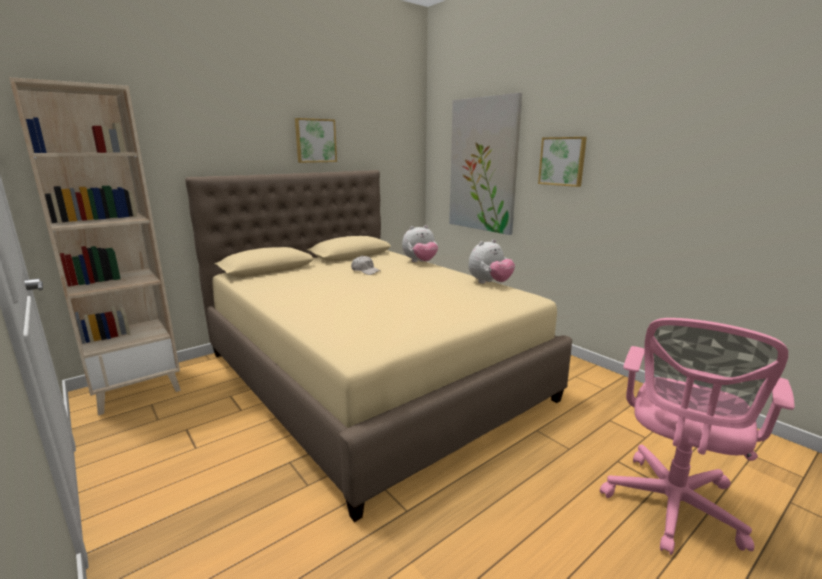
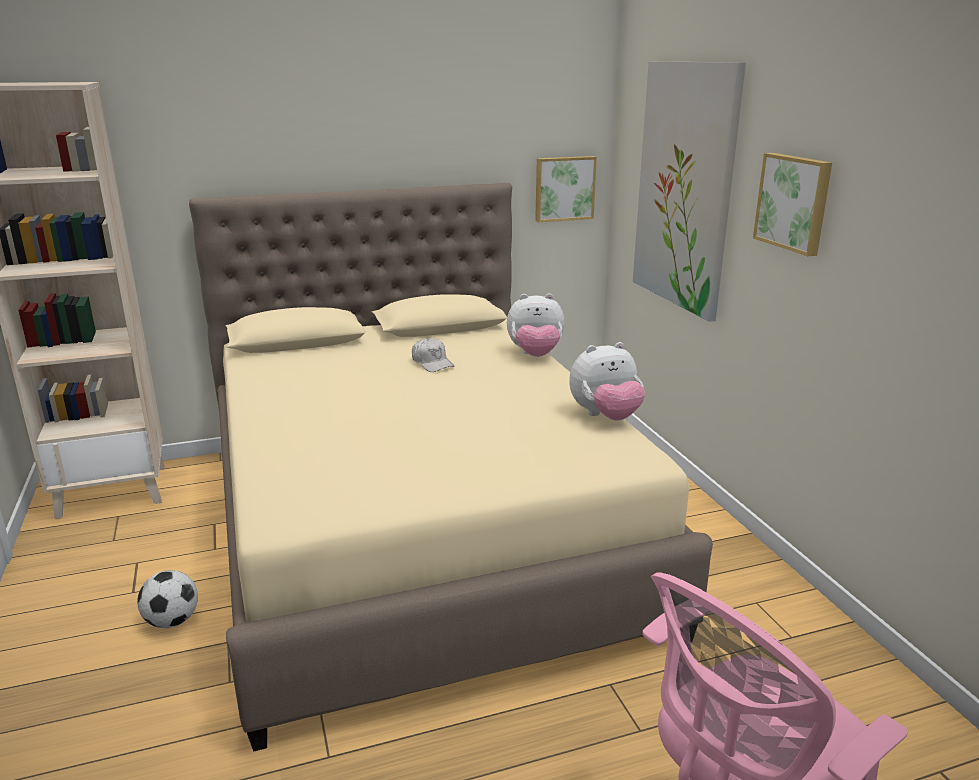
camera: 20 degrees right, 5 degrees up
(239, 459) = (172, 621): none -> football
(315, 140) = (399, 136): picture -> picture (564, 188)

